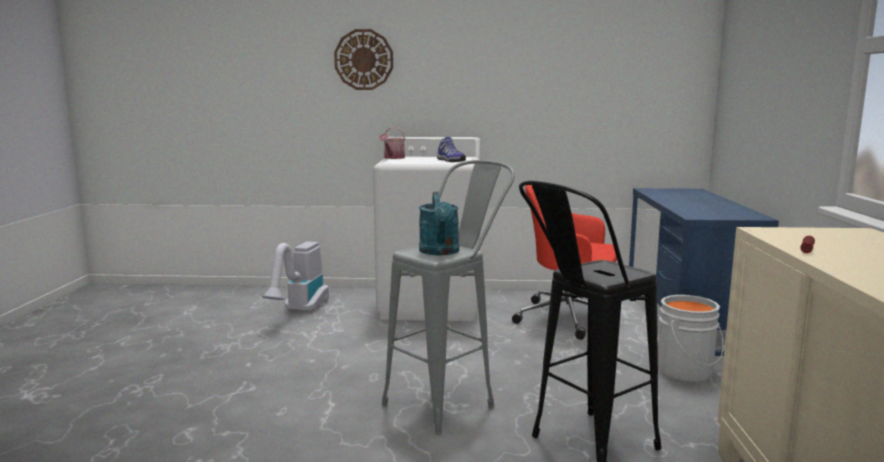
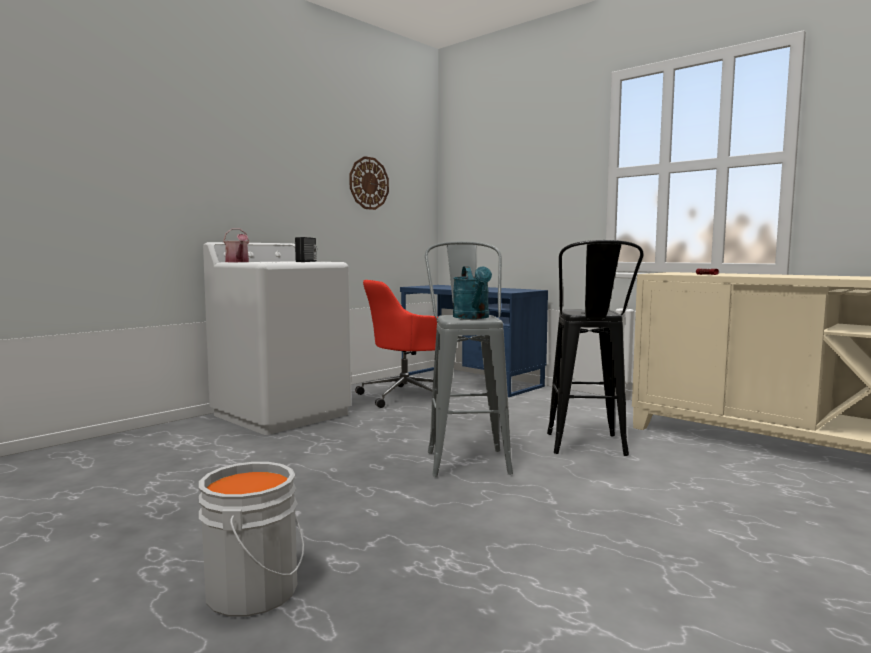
camera: 50 degrees left, 5 degrees down
(299, 311) = (161, 453): vacuum cleaner -> none
(363, 59) = (169, 154): wall clock -> wall clock (368, 183)
(440, 252) = (473, 317): turquoise watering can -> turquoise watering can turned 45 degrees clockwise
(450, 161) = (307, 261): shoe -> radio
(687, 372) = (535, 402): grey bucket -> grey bucket (257, 591)

